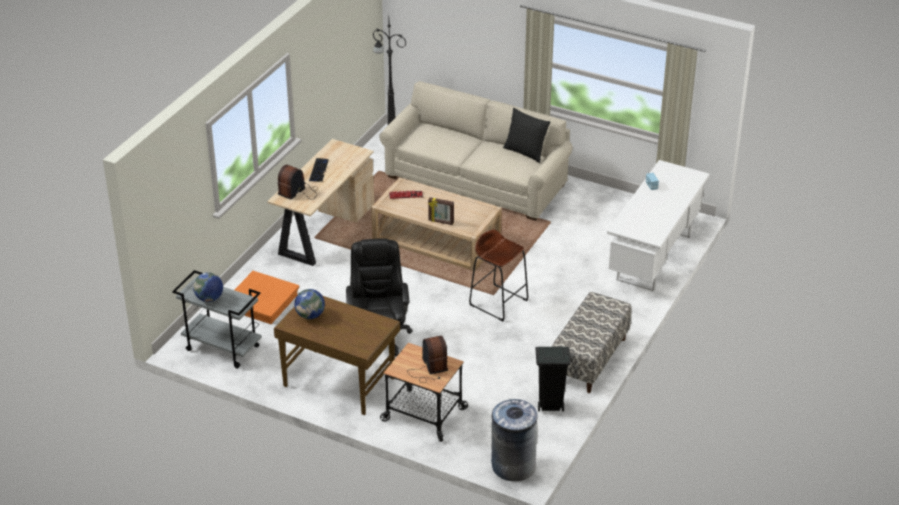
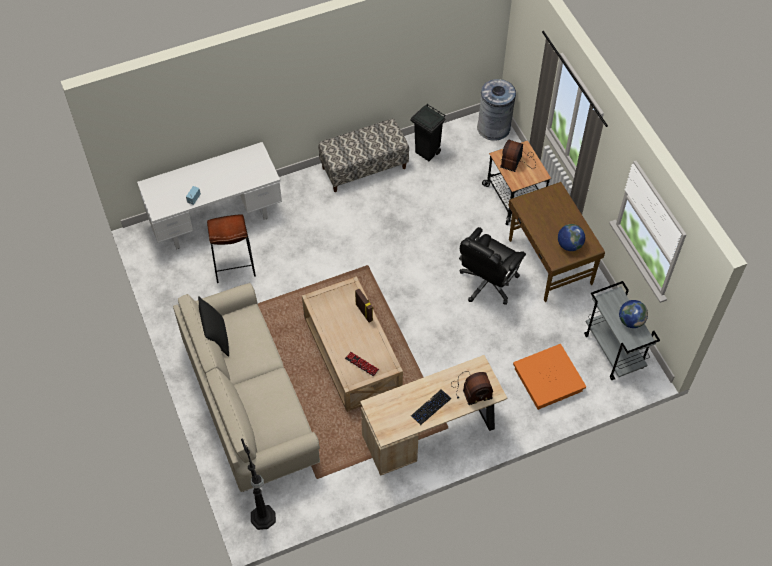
camera: 140 degrees left, 20 degrees up
(498, 302) = (371, 256): brown stool -> brown stool (233, 264)

